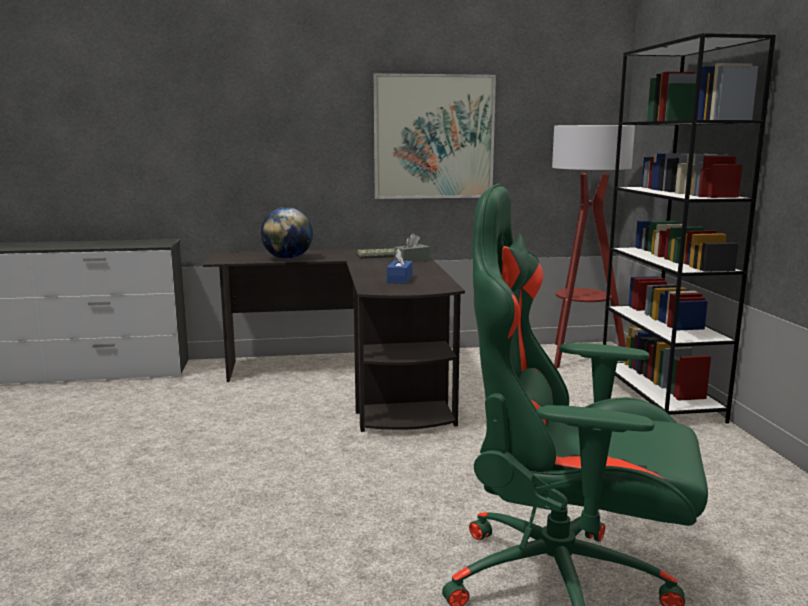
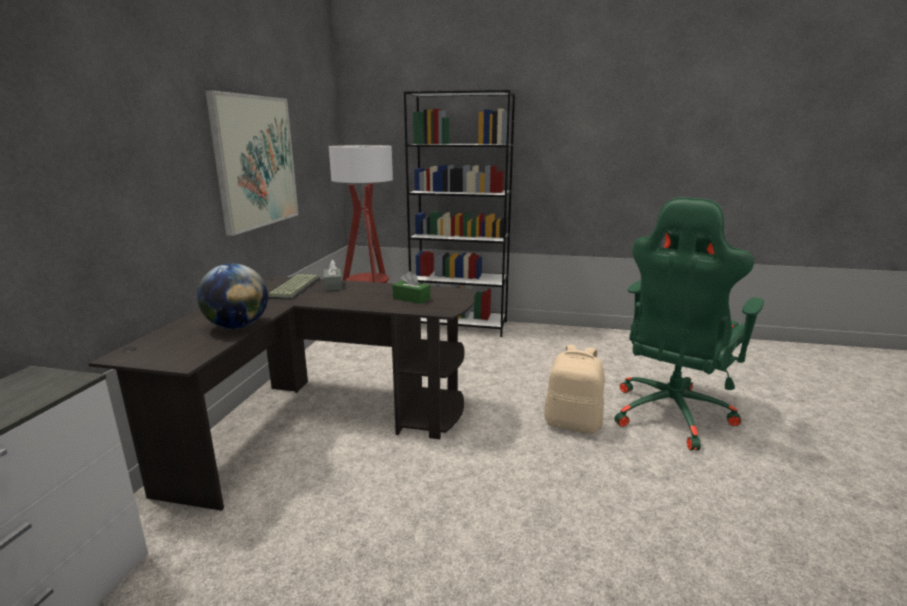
camera: 70 degrees left, 5 degrees up
(399, 279) = (411, 298): blue tissue box -> green tissue box
(451, 501) = (573, 423): none -> beige backpack

